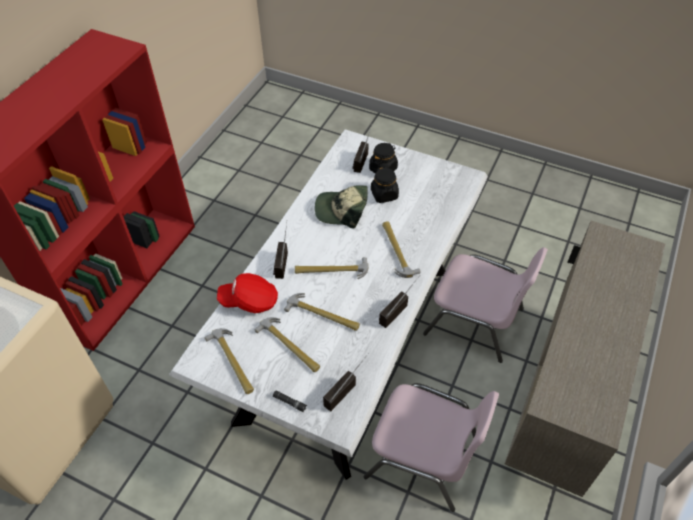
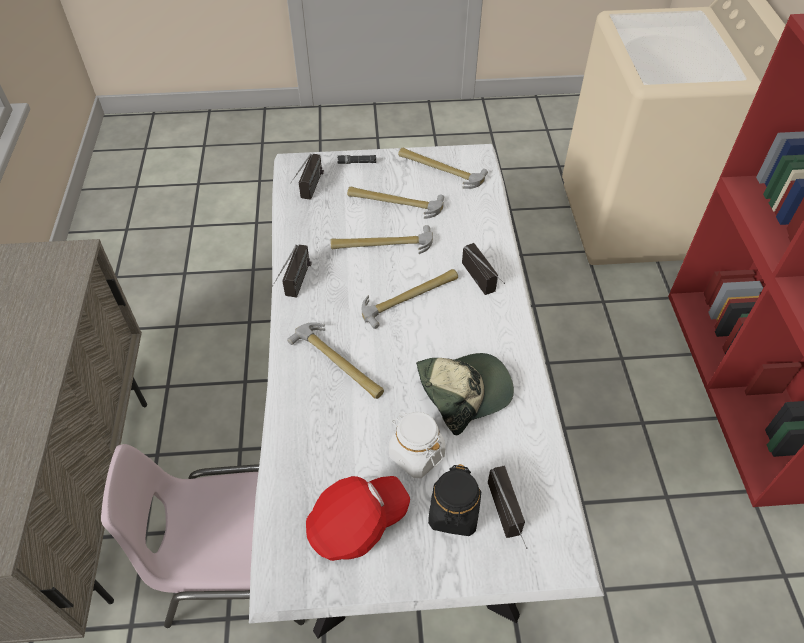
camera: 150 degrees right, 0 degrees up
(249, 301) = (477, 225): red cap -> red cap (357, 524)
(384, 195) = (416, 455): black jar -> white jar
(424, 457) = (244, 357): pink chair -> none

